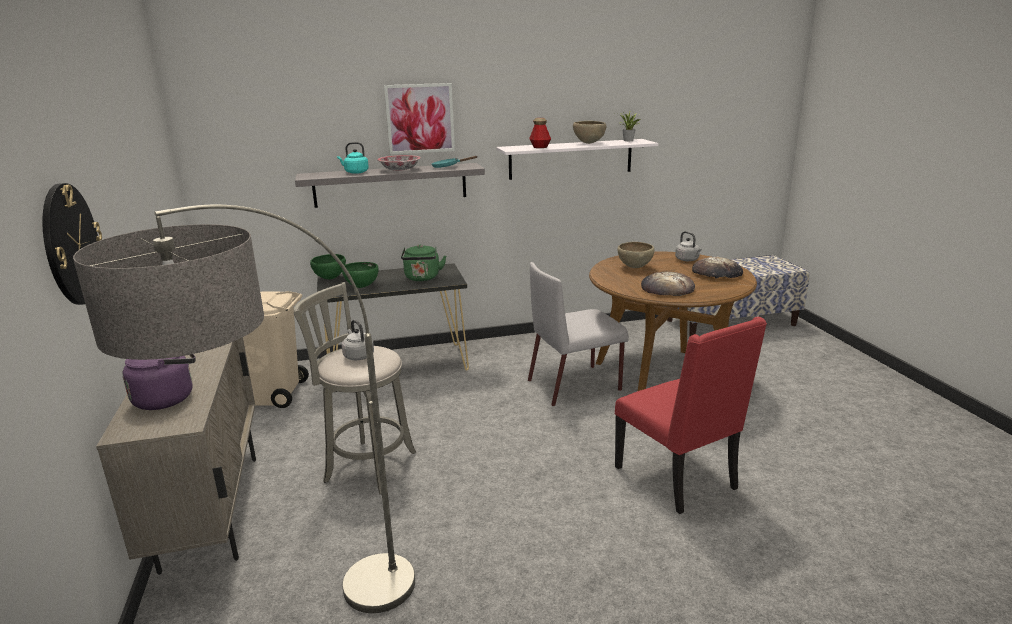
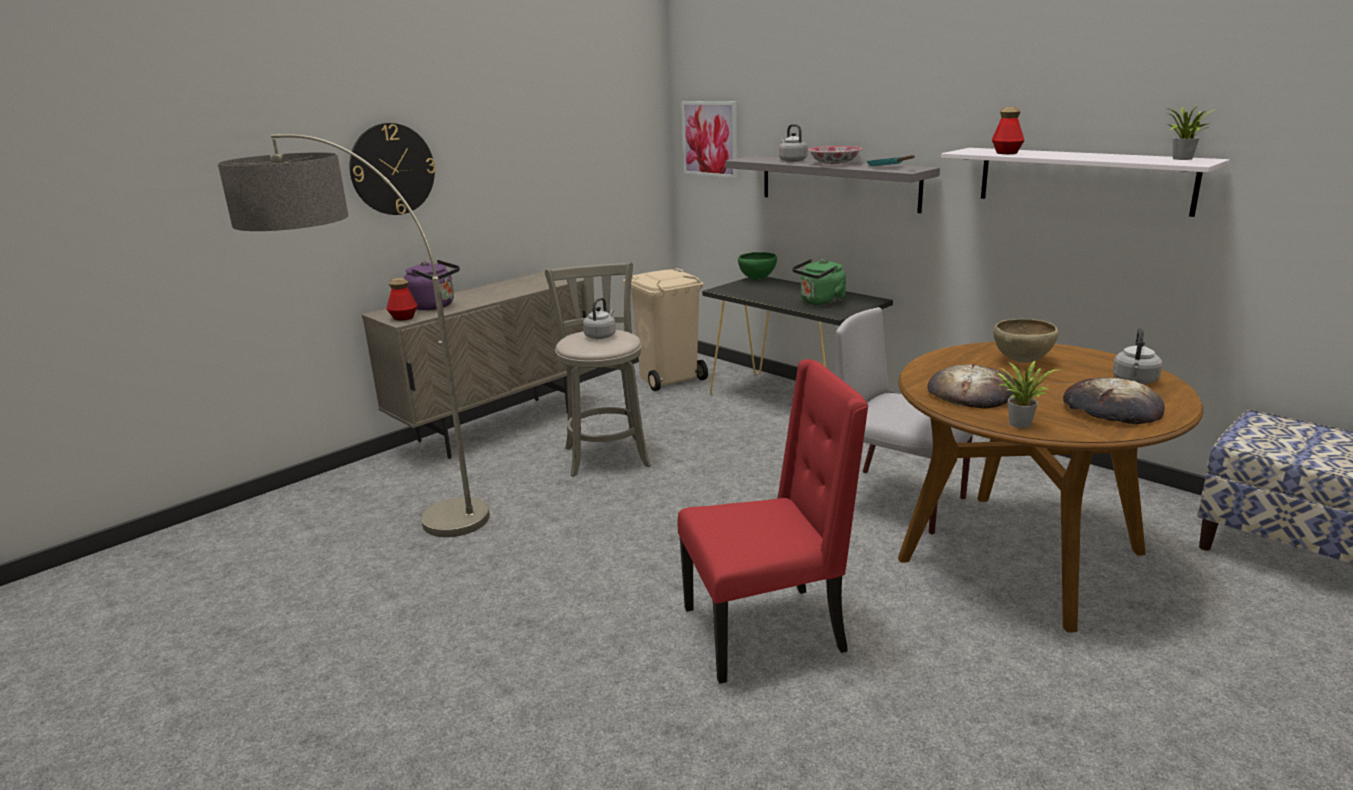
camera: 60 degrees right, 0 degrees up
(175, 421) = (403, 318): none -> bottle
(355, 172) = (792, 160): turquoise kettle -> grey kettle
(362, 287) = (756, 293): green bowl -> none
(420, 118) = (878, 100): picture -> picture (710, 139)
(588, 143) = (1098, 156): brown bowl -> none
(678, 479) = (767, 630): red chair -> red chair turned 135 degrees counterclockwise
(717, 292) = (1019, 422): none -> potted plant

